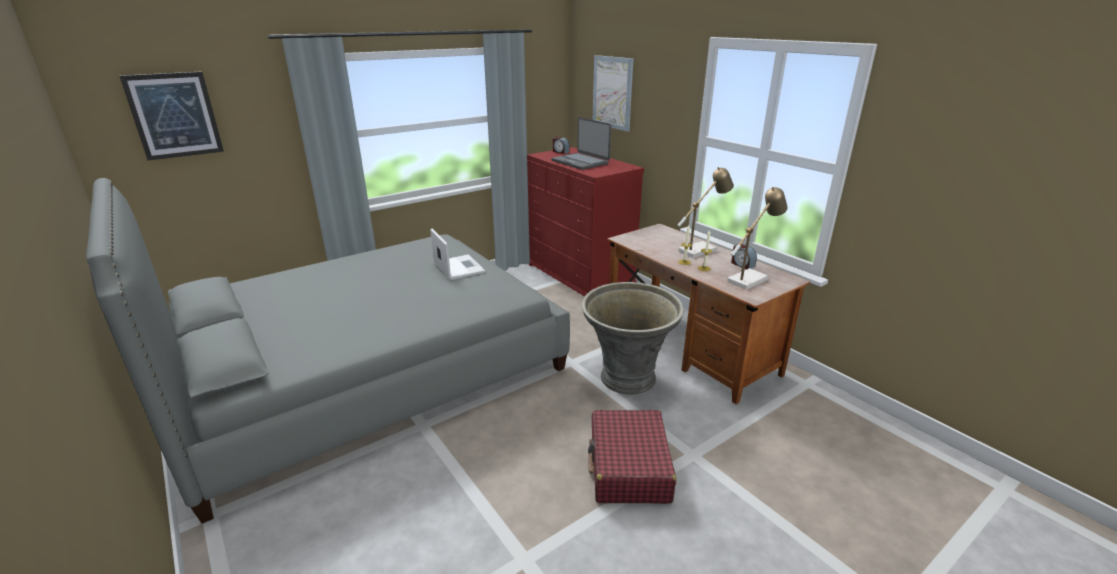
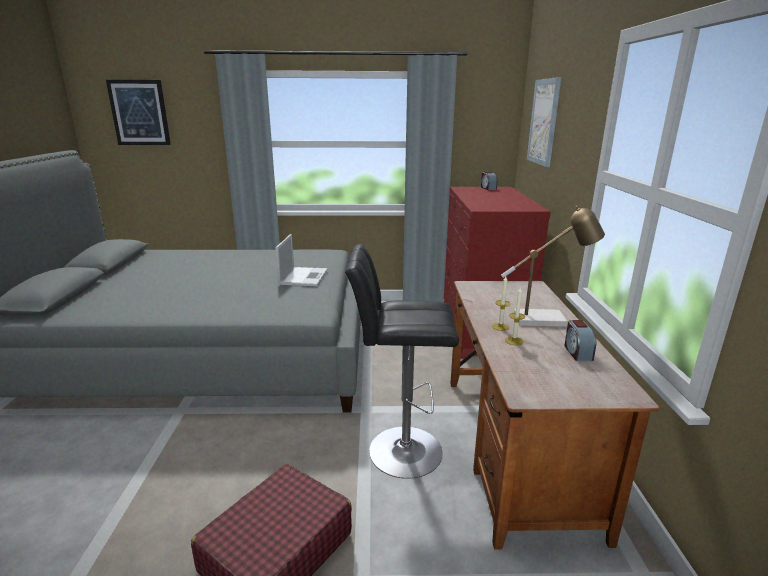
camera: 35 degrees right, 5 degrees down
(580, 162) = (488, 198): laptop -> none
(627, 378) = (399, 451): grey planter -> black stool
(750, 278) = (560, 372): table lamp -> none

